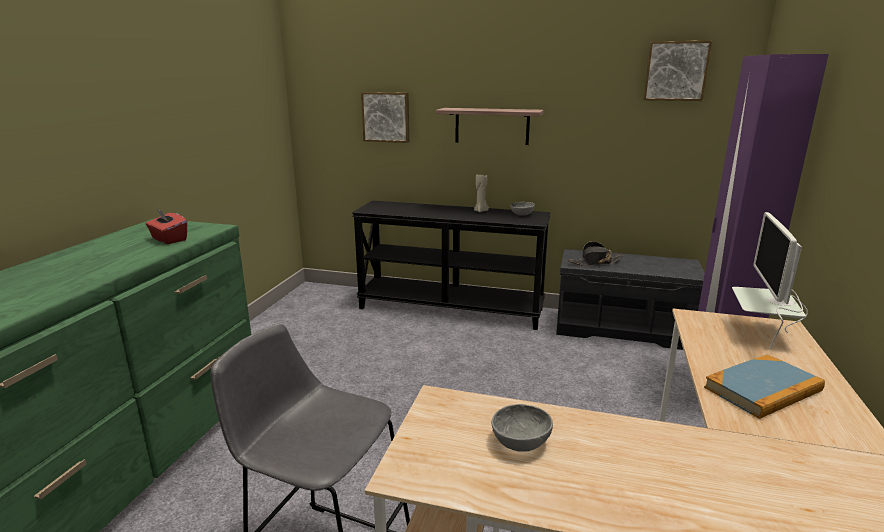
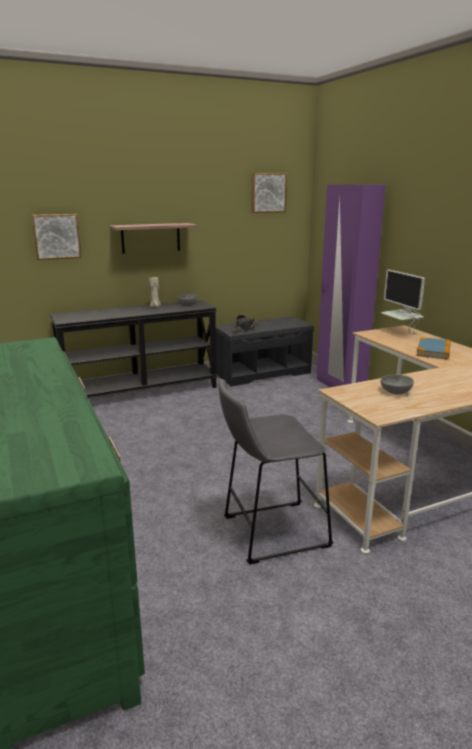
camera: 40 degrees left, 0 degrees up
(169, 239) = (31, 355): red tissue box -> none

